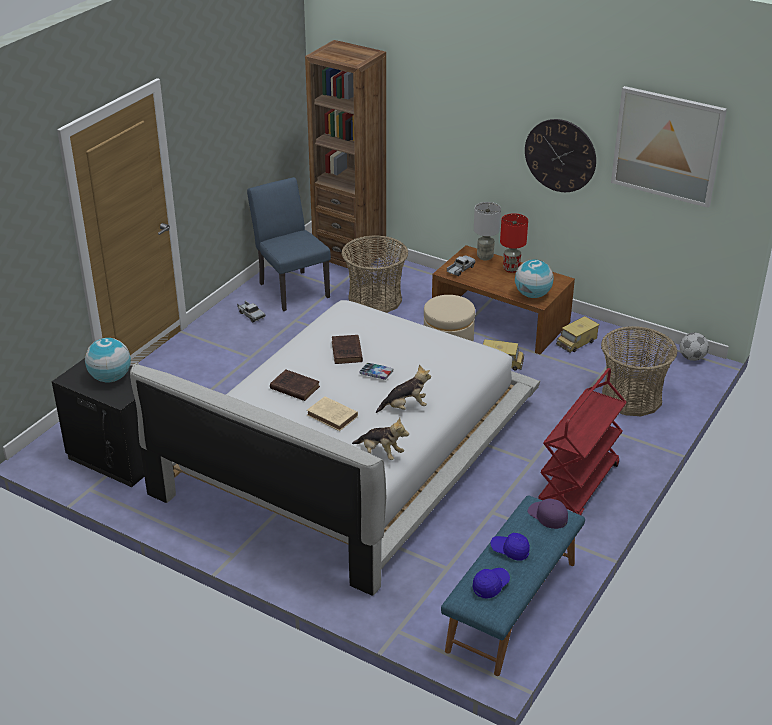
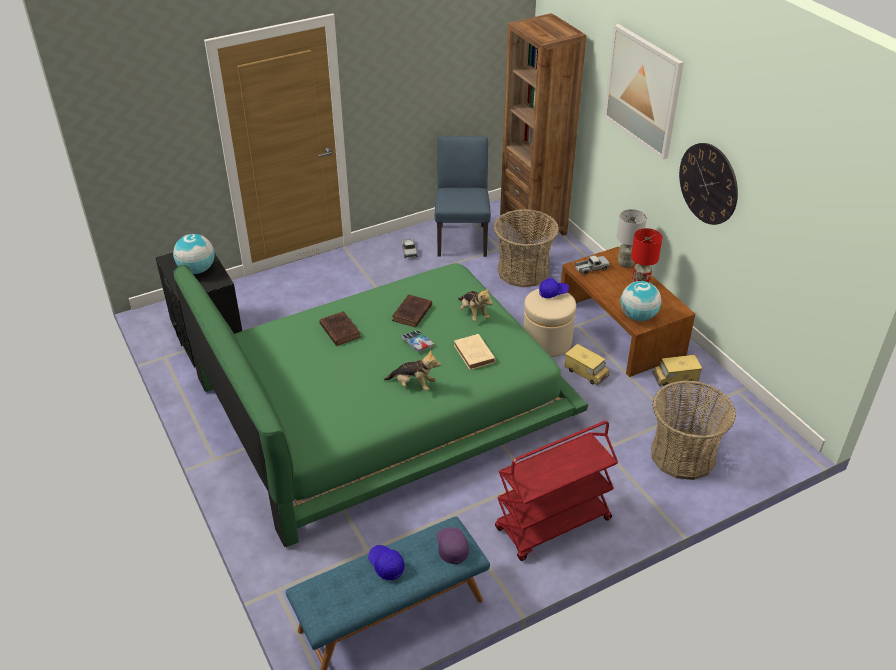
camera: 30 degrees right, 5 degrees up
(333, 416) = (346, 369): beige book -> beige book (475, 355)
(349, 449) = (383, 402): white bed -> green bed
(380, 453) = (353, 420): plush toy -> plush toy (473, 313)
(490, 586) = (338, 592): blue cap -> blue cap (553, 292)
(667, 146) = (801, 205): picture -> picture (643, 91)
(691, 358) = (782, 437): football -> none

